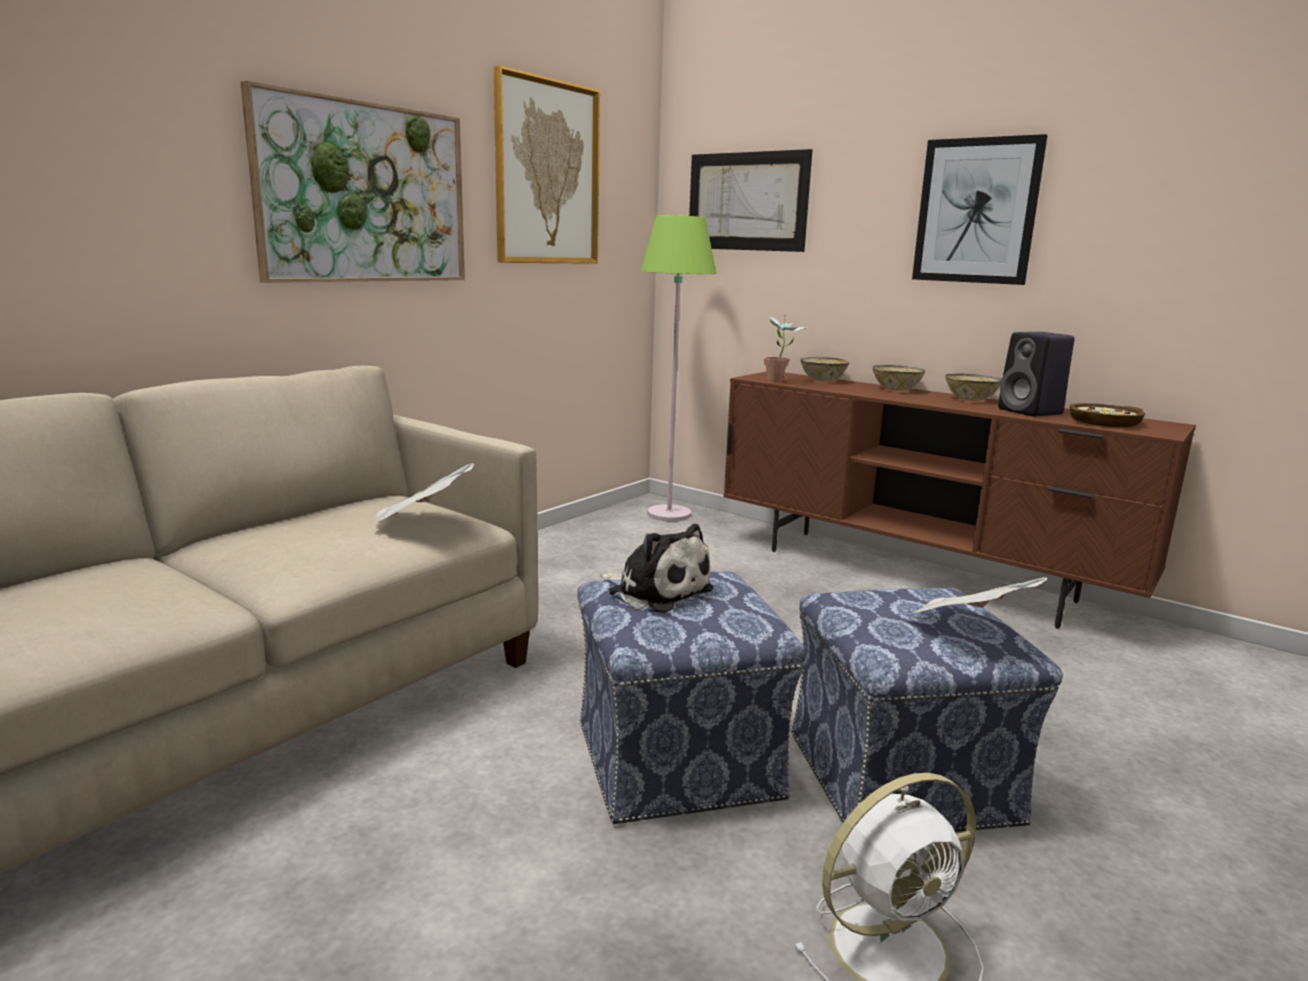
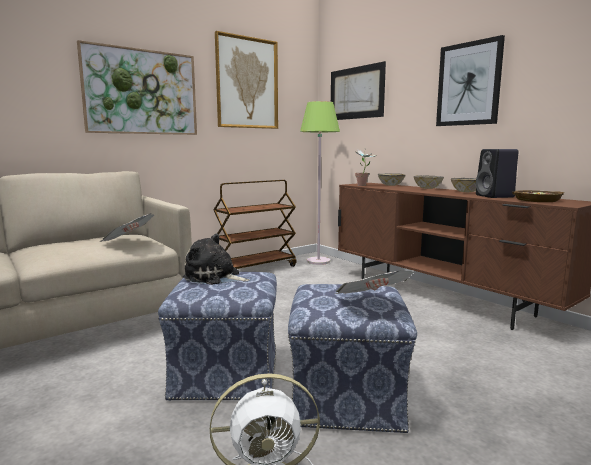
camera: 15 degrees right, 5 degrees down
(566, 536) = (256, 269): none -> brown cart
(656, 591) = (214, 277): plush toy -> plush toy turned 150 degrees clockwise

